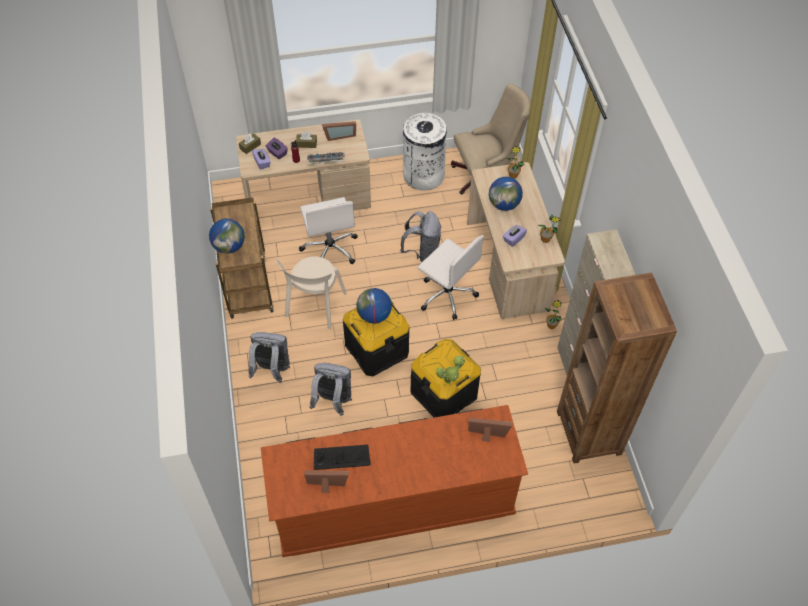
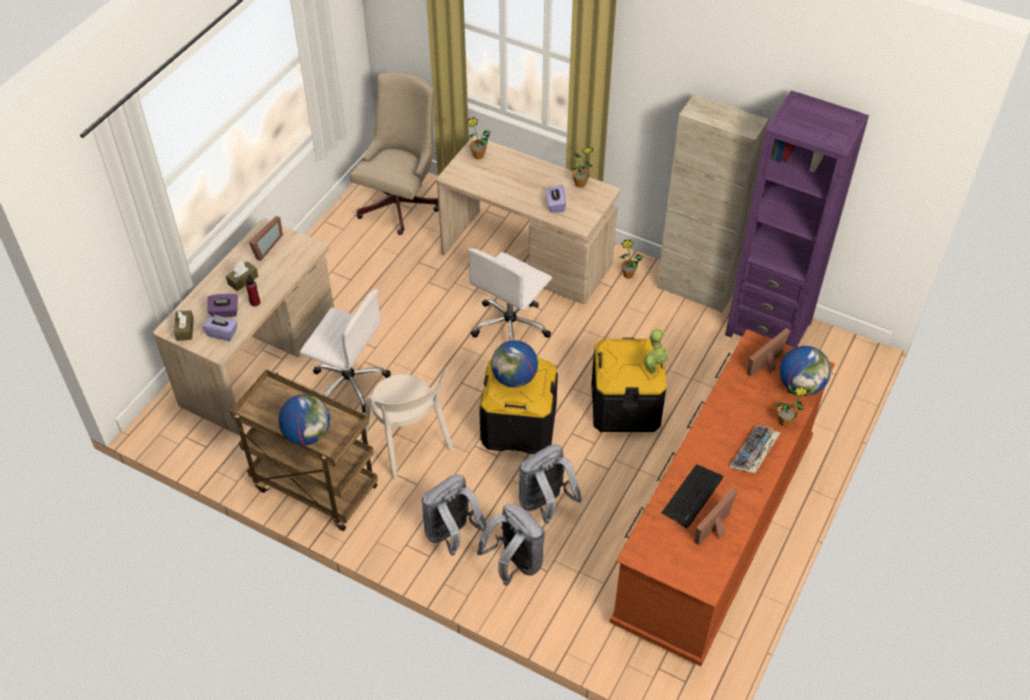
camera: 50 degrees left, 5 degrees down
(325, 161) = (288, 280): keyboard -> keyboard (754, 453)
(422, 252) = (438, 311): grey backpack -> grey backpack (514, 564)
(423, 175) = (342, 247): white trash can -> none
(447, 294) = (511, 326): white office chair -> white office chair turned 135 degrees clockwise
(448, 473) = (784, 421): none -> potted plant
(504, 204) = (506, 184): globe -> globe (800, 386)
(589, 432) = (768, 328): brown bookcase -> purple bookcase

